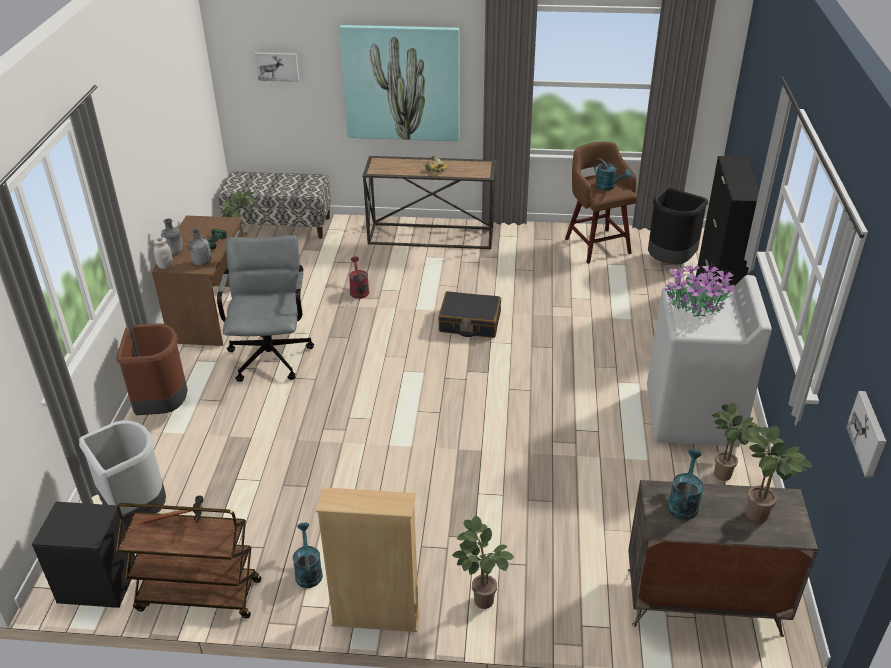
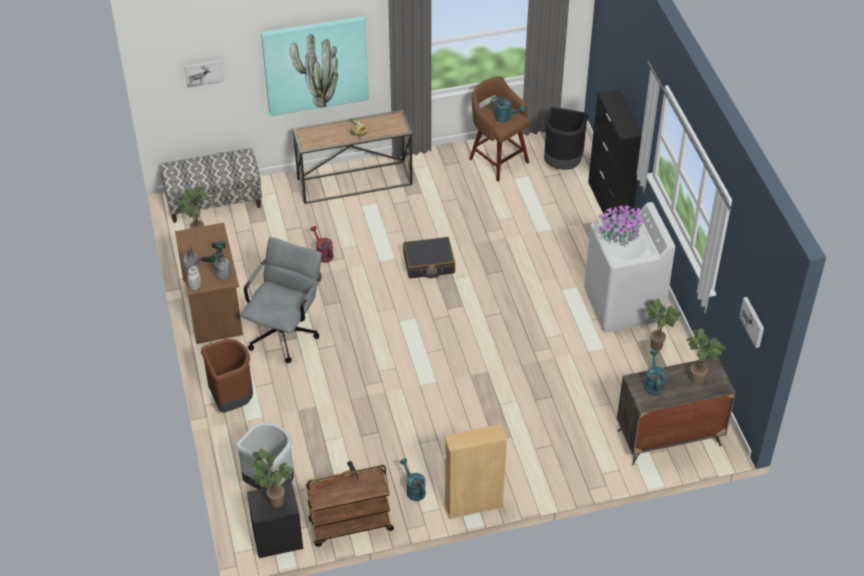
camera: 20 degrees left, 10 degrees up
(271, 352) = (286, 331): grey office chair -> grey office chair turned 45 degrees clockwise
(480, 600) = (533, 476): potted plant -> potted plant (274, 502)

